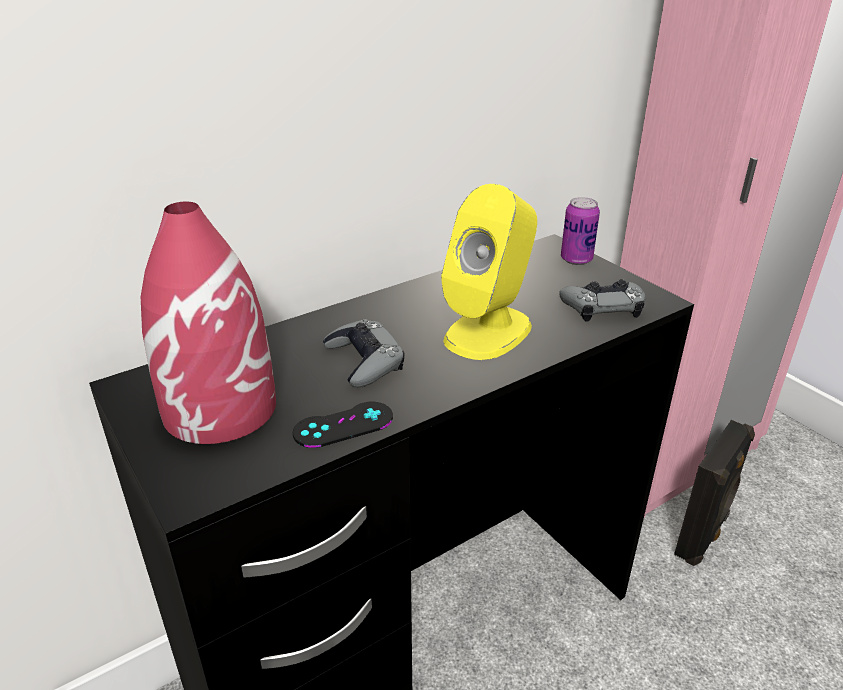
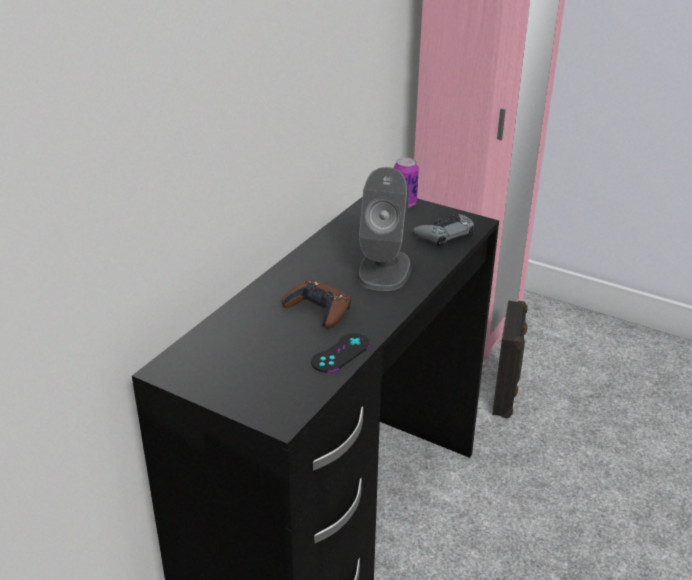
camera: 25 degrees left, 0 degrees up
(220, 408) = (248, 365): red vase -> none
(364, 361) = (318, 310): grey game controller -> brown game controller
(488, 332) = (384, 270): yellow speaker -> grey speaker

